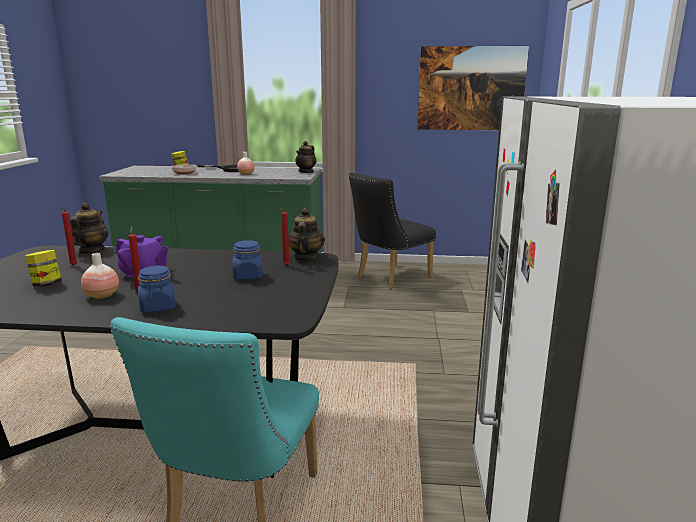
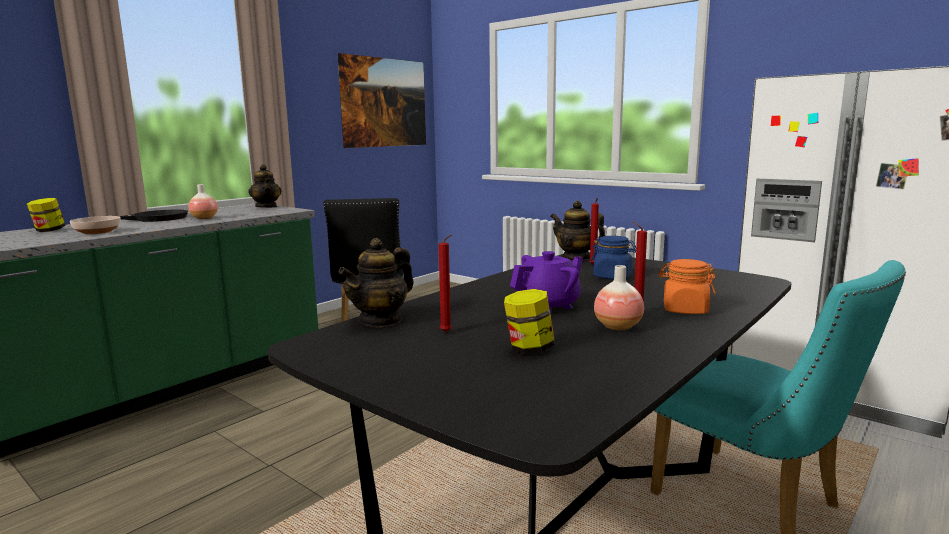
camera: 55 degrees left, 5 degrees down
(91, 251) = (381, 320): teapot -> teapot turned 90 degrees counterclockwise
(158, 307) = (684, 310): blue jar -> orange jar

